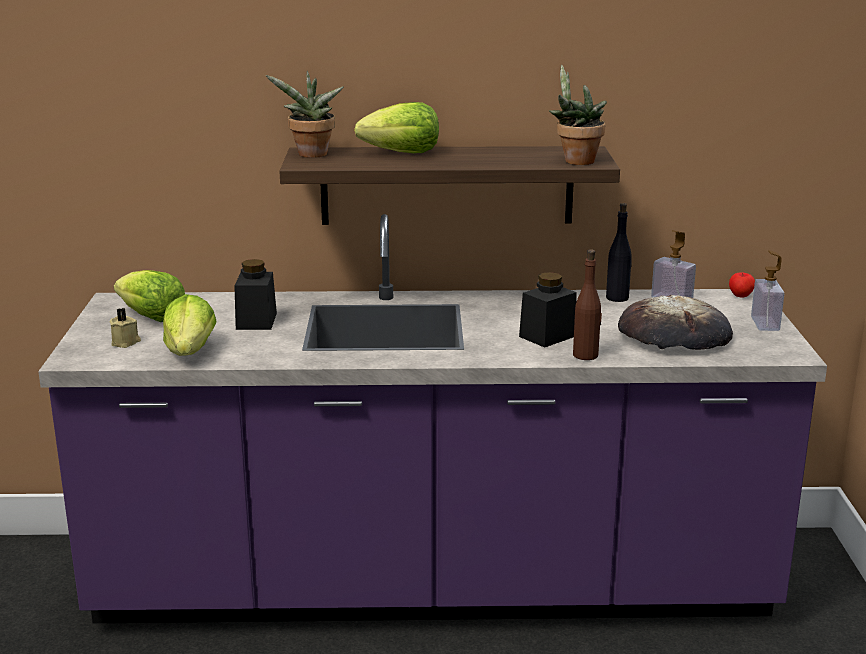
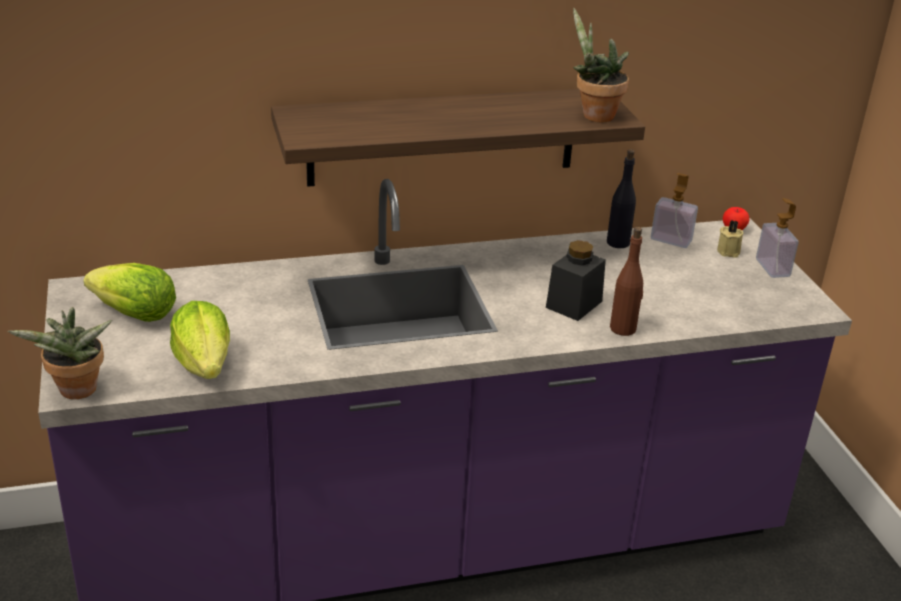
camera: 15 degrees left, 10 degrees up
(126, 342) = (122, 356): beige candle -> beige candle (729, 251)
(256, 321) = (257, 309): black jar -> none
(311, 155) = (305, 120): potted plant -> potted plant (76, 393)
(402, 153) = (405, 112): lettuce -> none
(674, 335) = (695, 291): bread -> none

